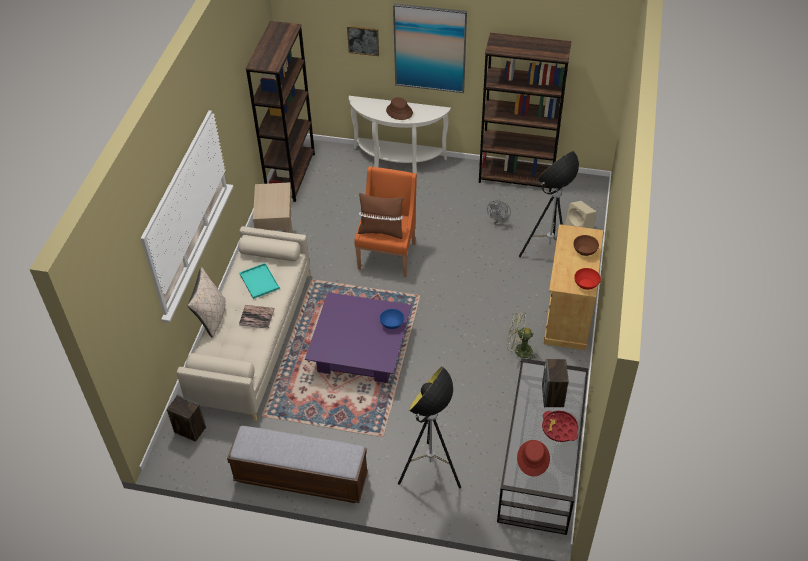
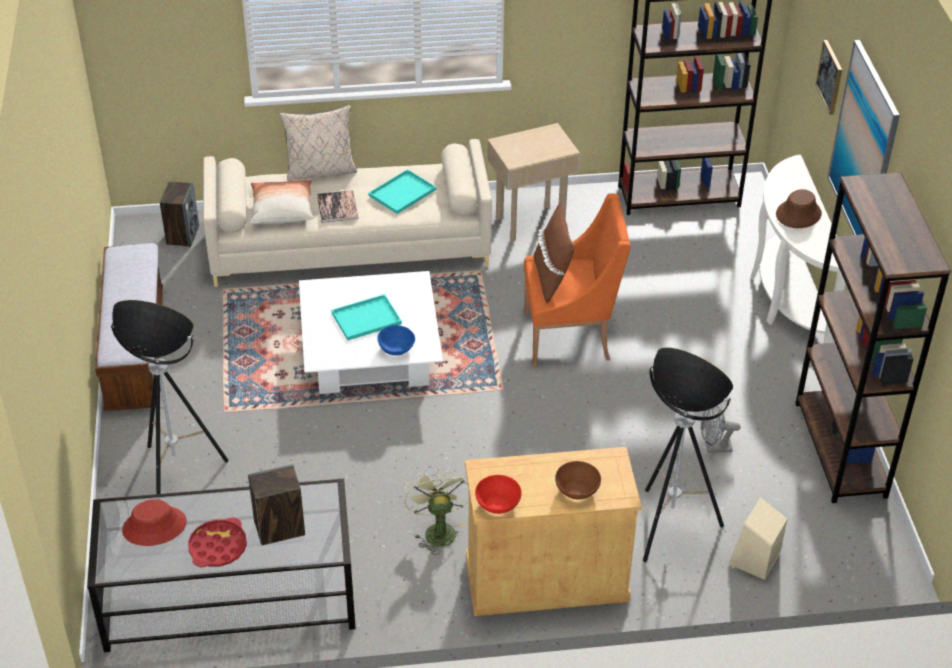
camera: 70 degrees right, 5 degrees down
(243, 347) = (282, 210): none -> pillow
(357, 331) = (367, 317): none -> turquoise tray
(360, 349) = (371, 352): purple coffee table -> white coffee table

